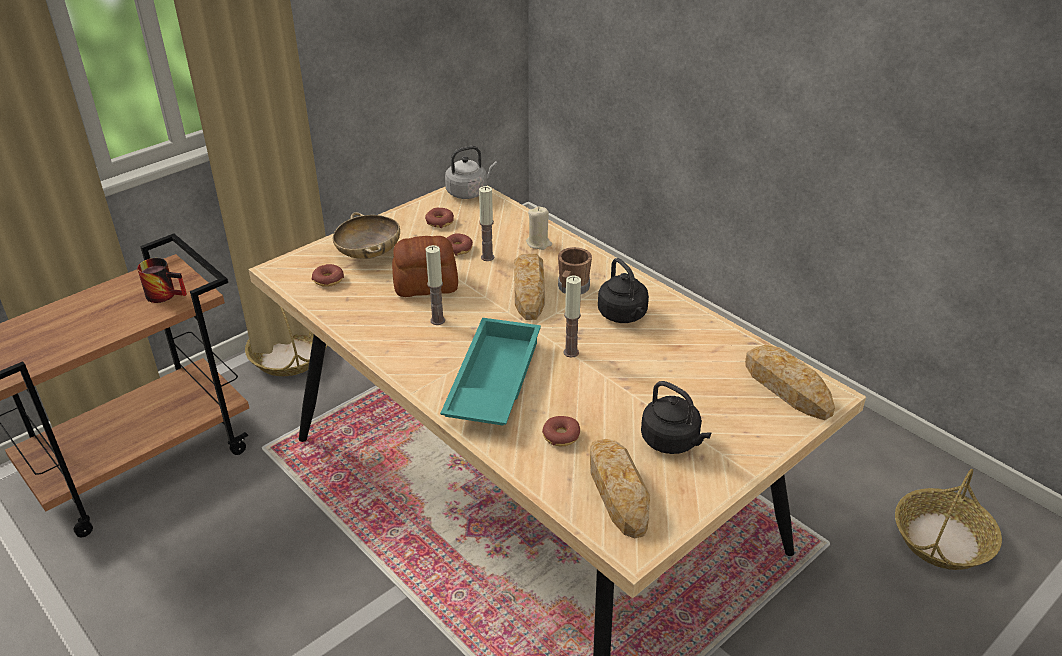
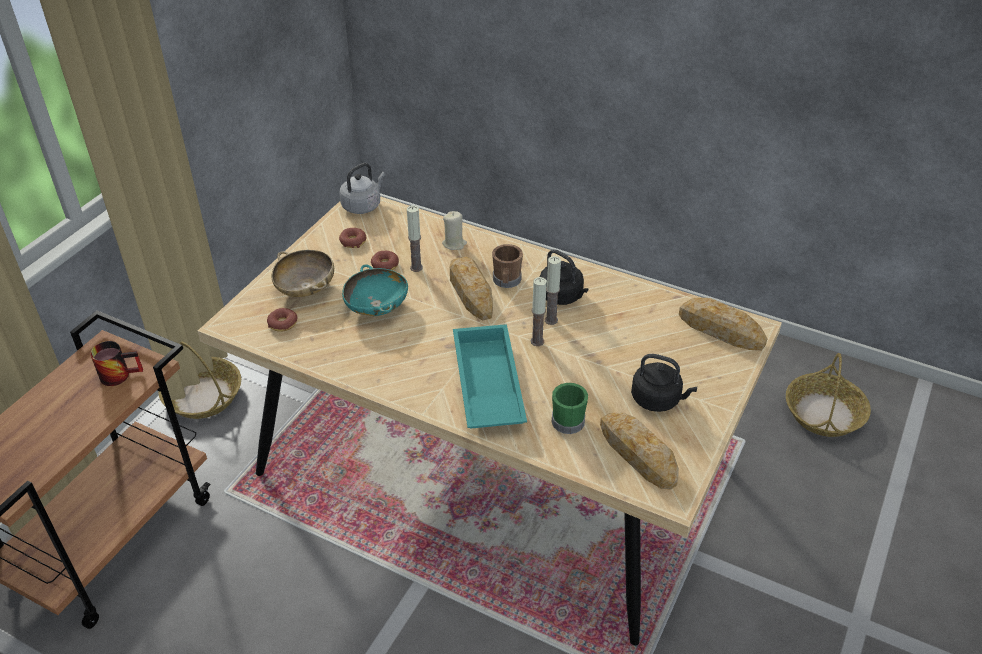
camera: 20 degrees left, 5 degrees up
(426, 285) = (377, 307): bread -> turquoise bowl
(437, 320) = (406, 340): candle -> candle (551, 320)
(561, 436) = (569, 419): donut -> green mug

